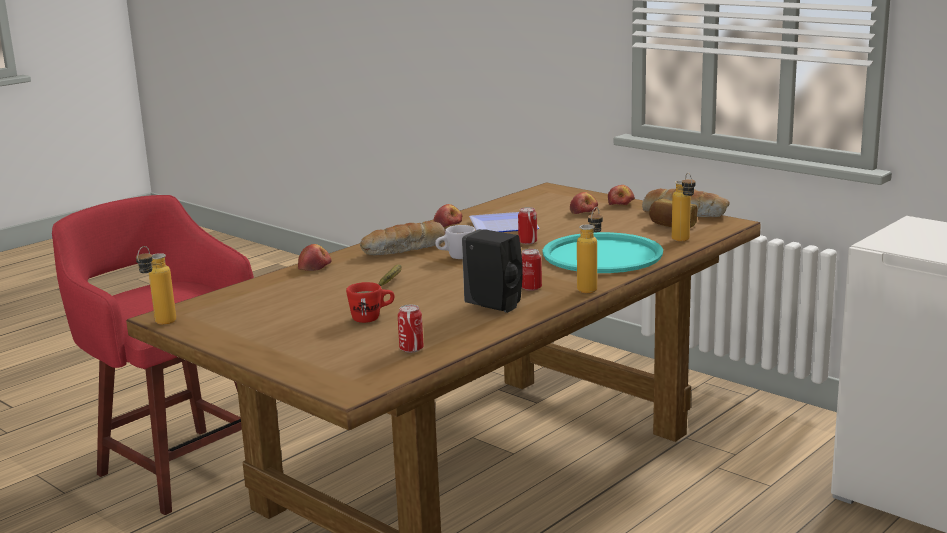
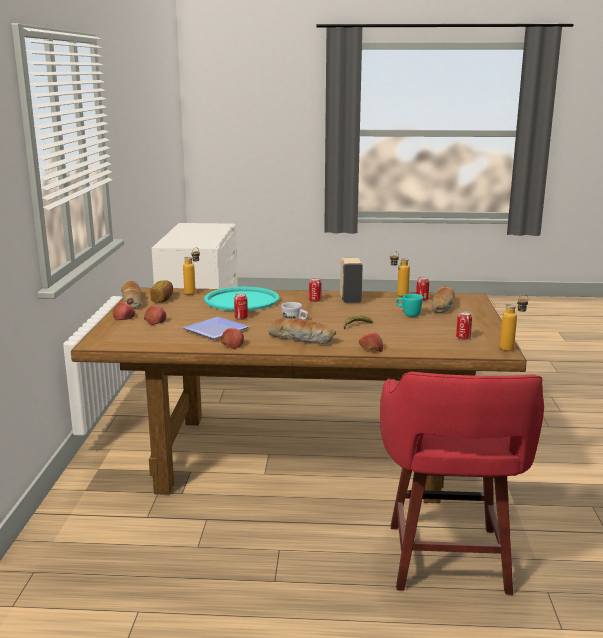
camera: 130 degrees left, 0 degrees up
(240, 315) = (463, 338): none -> can
(355, 349) = (443, 306): none -> bread
(372, 318) = (408, 314): red mug -> turquoise mug
(495, 306) = (350, 300): black soap dispenser -> beige soap dispenser
(590, 288) = (296, 292): bottle -> bottle (398, 295)

